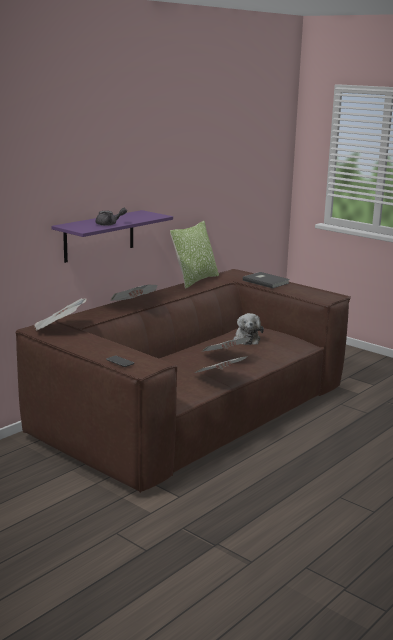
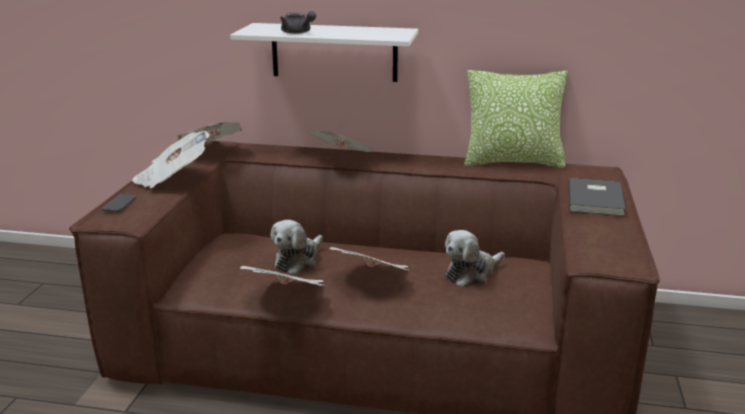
camera: 60 degrees right, 5 degrees up
(97, 344) = (172, 179): none -> newspaper
(99, 236) = (334, 52): purple shelf -> white shelf
(179, 368) = (298, 261): none -> plush toy

